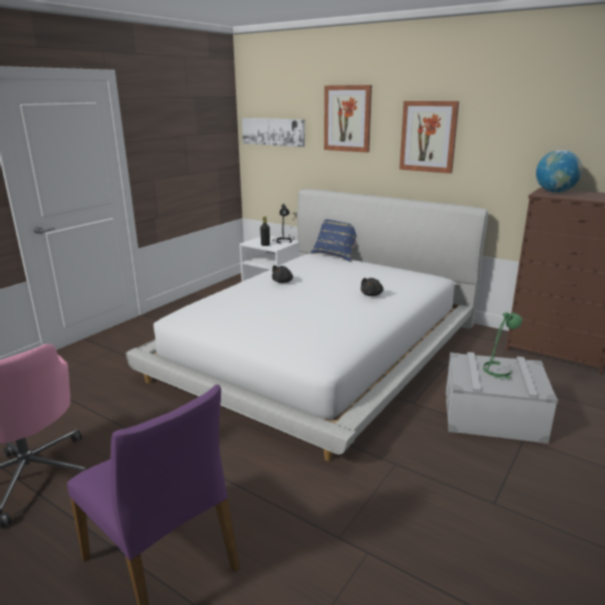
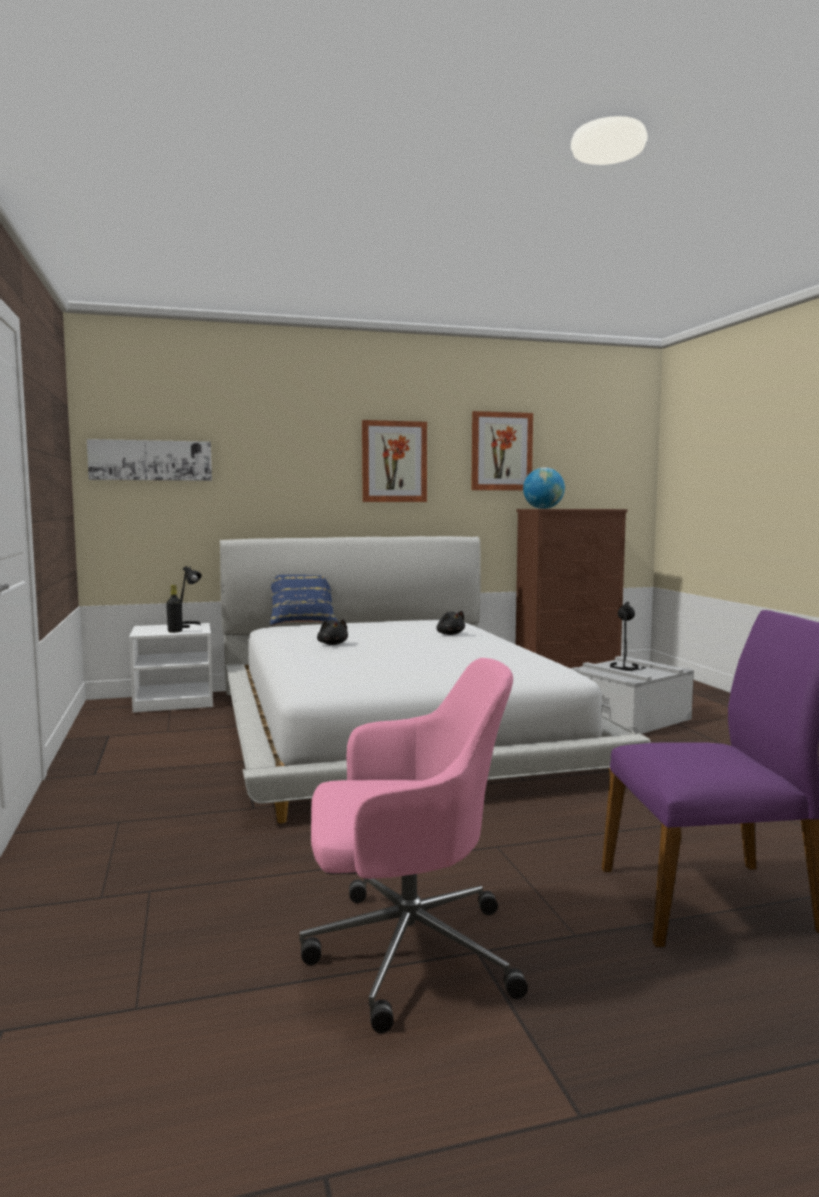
camera: 50 degrees left, 15 degrees down
(347, 118) = (282, 441): picture -> picture (501, 451)
(498, 371) = (626, 667): green table lamp -> black table lamp

